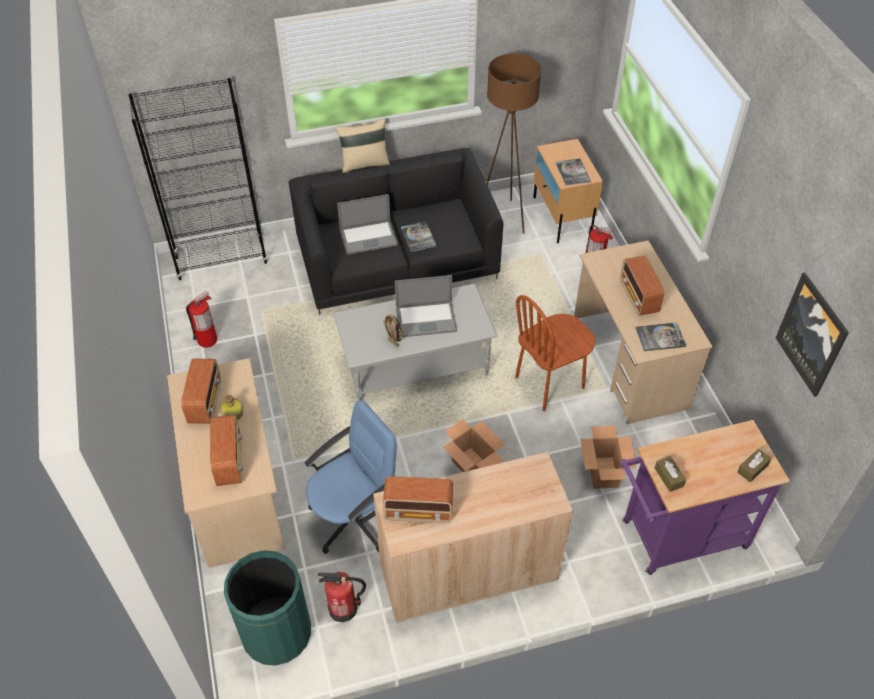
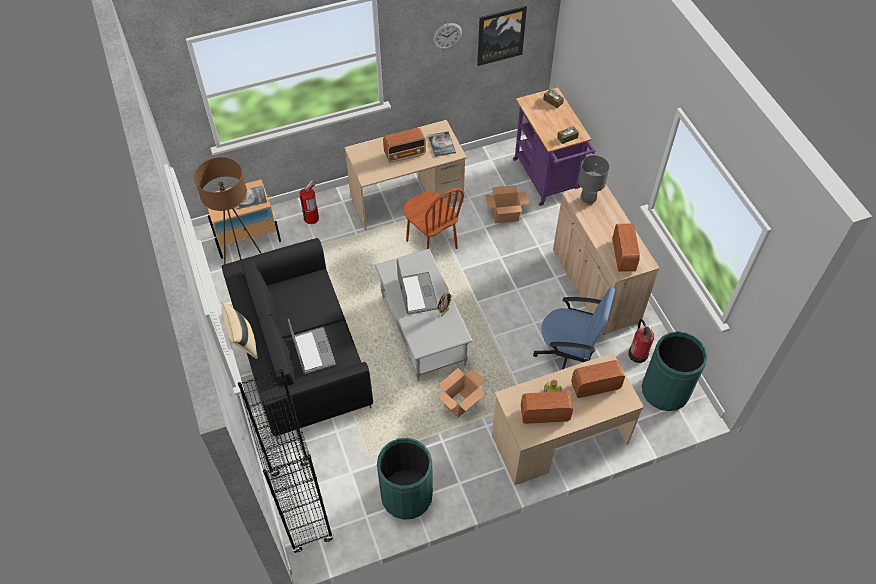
camera: 95 degrees left, 5 degrees up
(207, 340) = (406, 496): fire extinguisher -> green trash can
(354, 518) = (568, 356): blue office chair -> blue office chair turned 150 degrees clockwise
(418, 237) = (313, 313): book -> none
(473, 466) = (511, 288): cardboard box -> cardboard box (461, 402)
(531, 482) = (588, 200): none -> grey table lamp
(773, 251) = (447, 36): none -> wall clock

